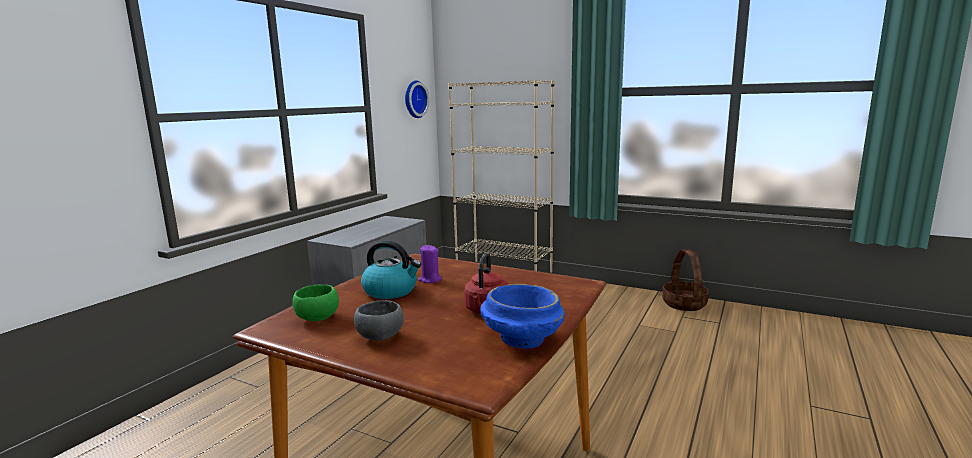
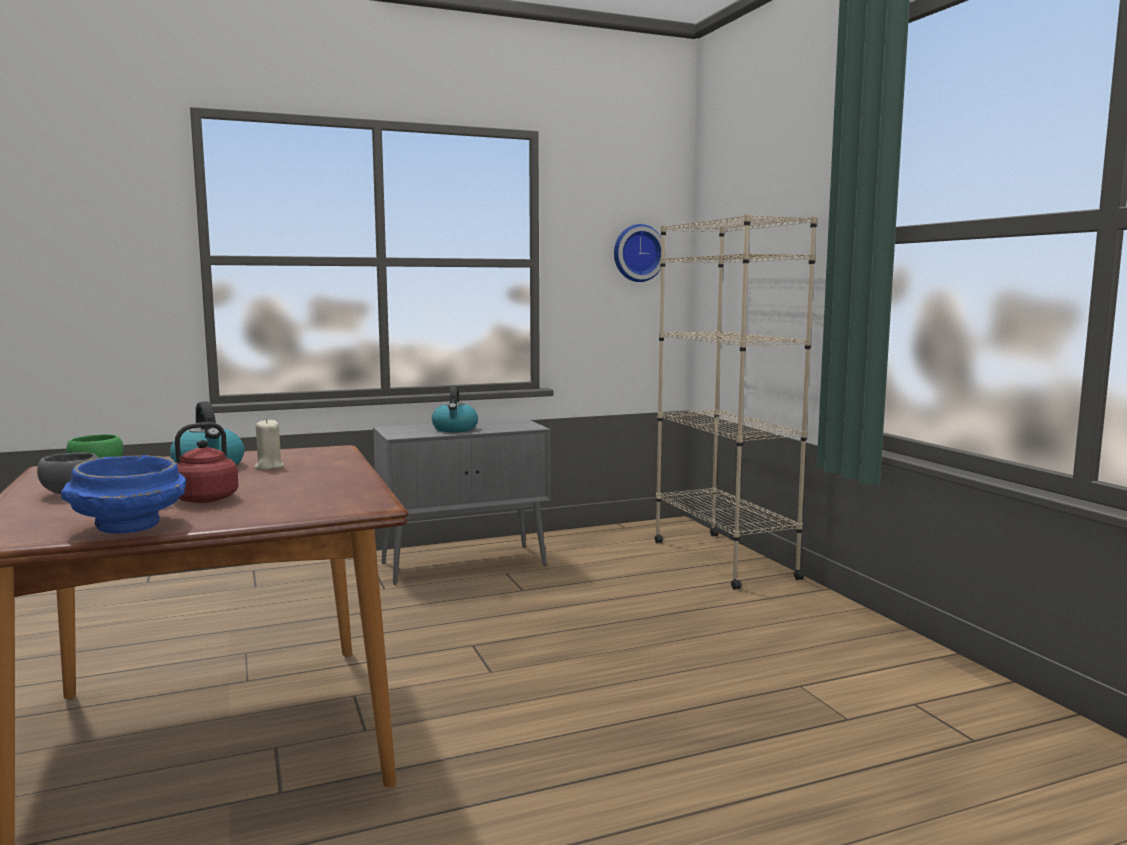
camera: 40 degrees right, 5 degrees down
(371, 231) = (455, 429): none -> kettle
(430, 280) = (269, 467): purple candle -> beige candle
(684, 304) = (965, 689): basket -> none

